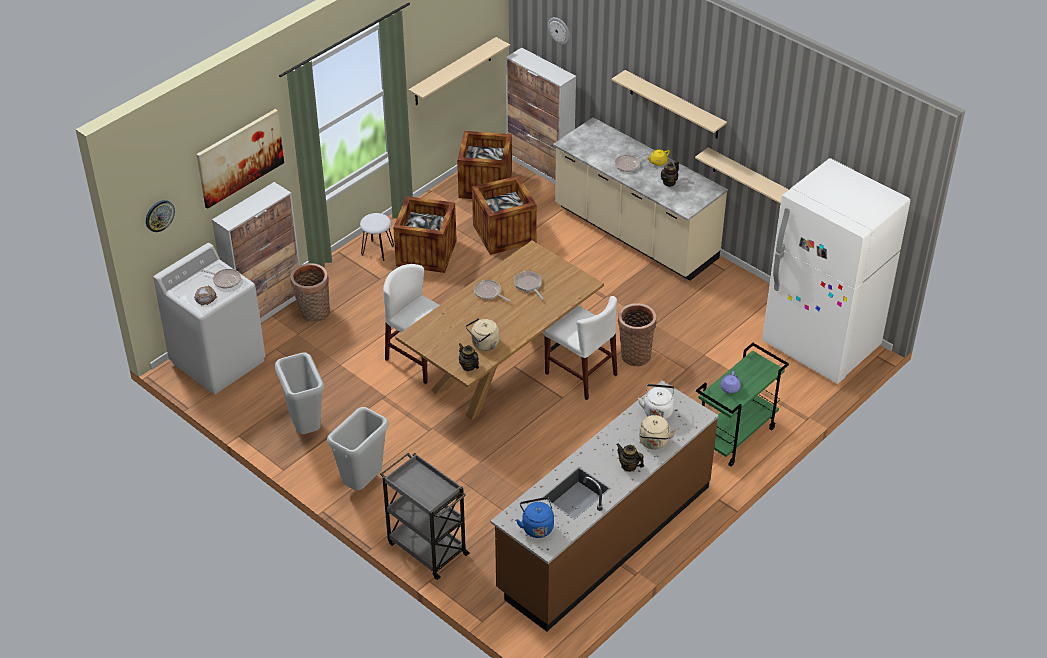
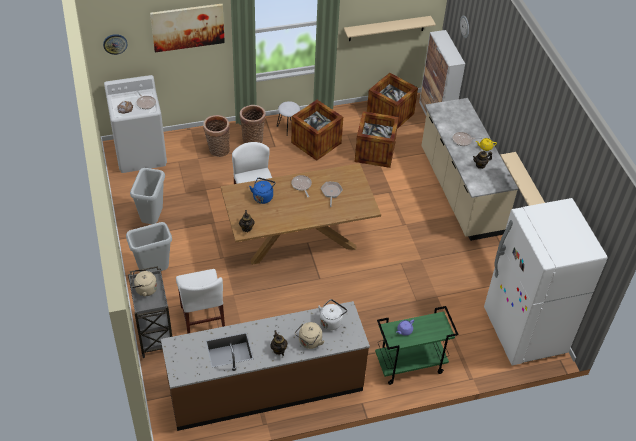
camera: 30 degrees right, 5 degrees up
(266, 308) = (194, 134): cabinet -> none
(483, 344) = (268, 218): beige kettle -> beige kettle (144, 289)
(536, 526) = (184, 359): blue kettle -> blue kettle (263, 196)
(580, 374) = (344, 269): white chair -> white chair (202, 319)
(634, 354) = (390, 273): basket -> basket (253, 139)
(674, 105) = (506, 111): beige shelf -> none

